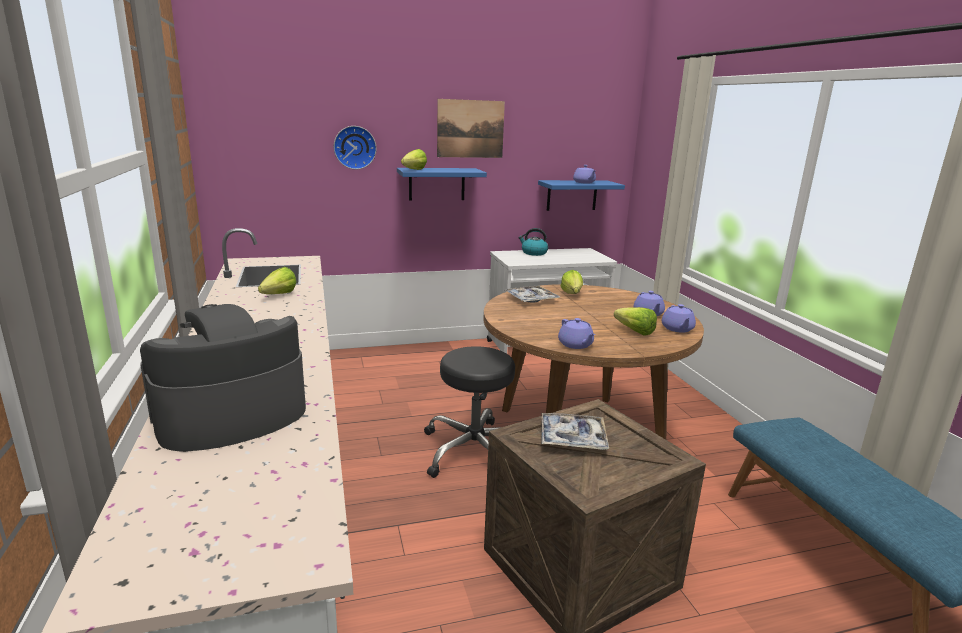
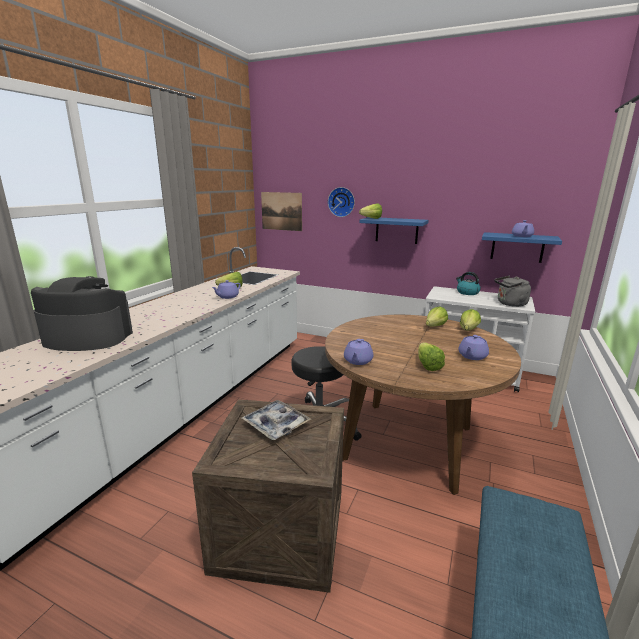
camera: 40 degrees right, 0 degrees up
(470, 129) = (426, 188): picture -> picture (281, 211)
(531, 299) = (393, 323): tray -> none
(588, 258) = (510, 304): none -> grey kettle
(603, 292) = (467, 331): none -> lettuce
(677, 329) = (474, 375): purple teapot -> purple teapot (227, 297)

